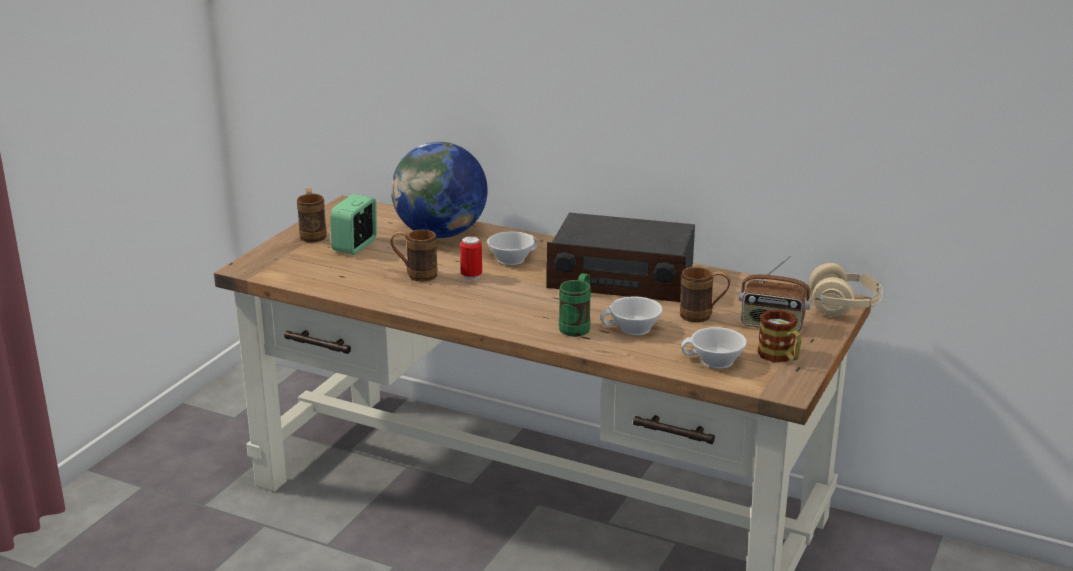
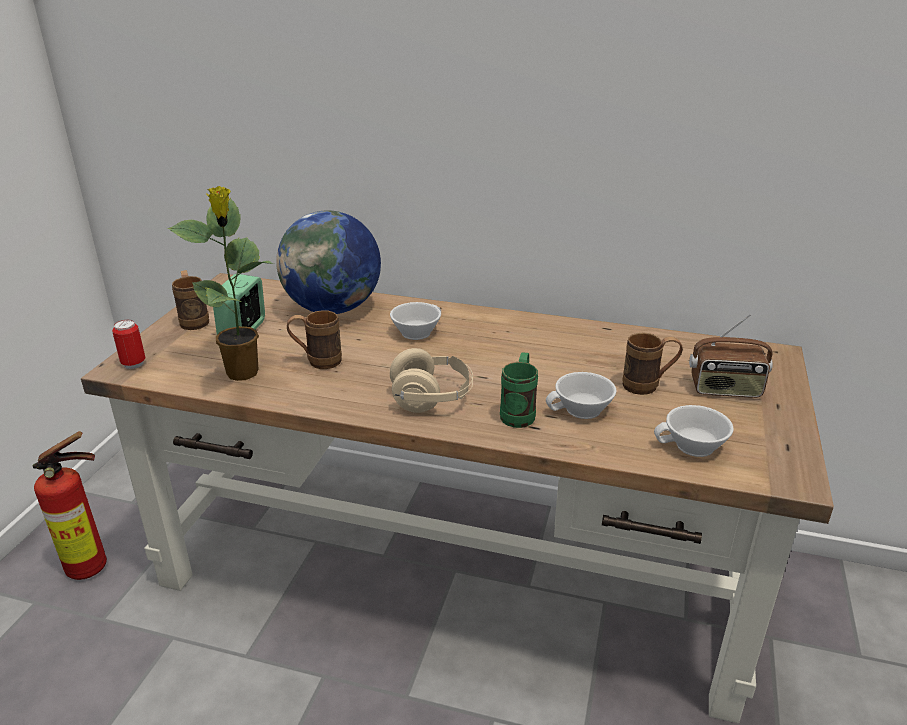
camera: 10 degrees left, 5 degrees up
(196, 465) = (93, 566): none -> fire extinguisher
(350, 279) = (243, 373): none -> potted plant
(471, 276) = (379, 357): can -> can (133, 364)
(622, 277) = (540, 344): radio -> none
(780, 357) = (760, 432): mug -> none
(844, 308) = (783, 362): beige headphones -> beige headphones (432, 398)

